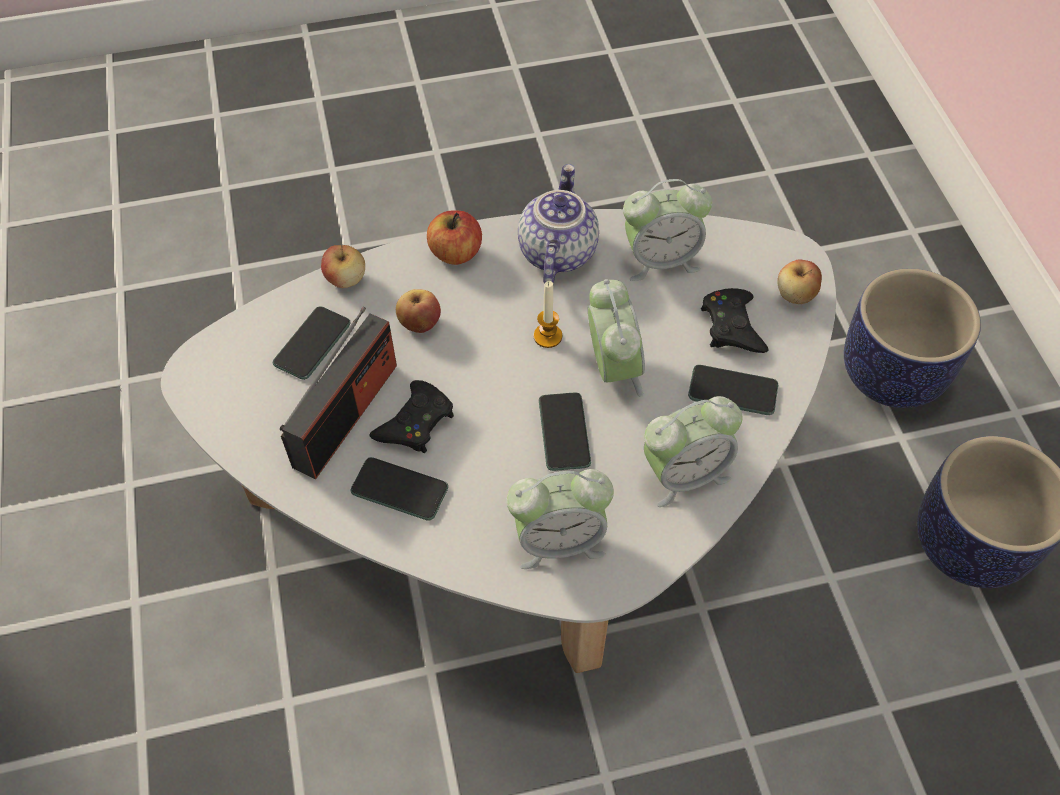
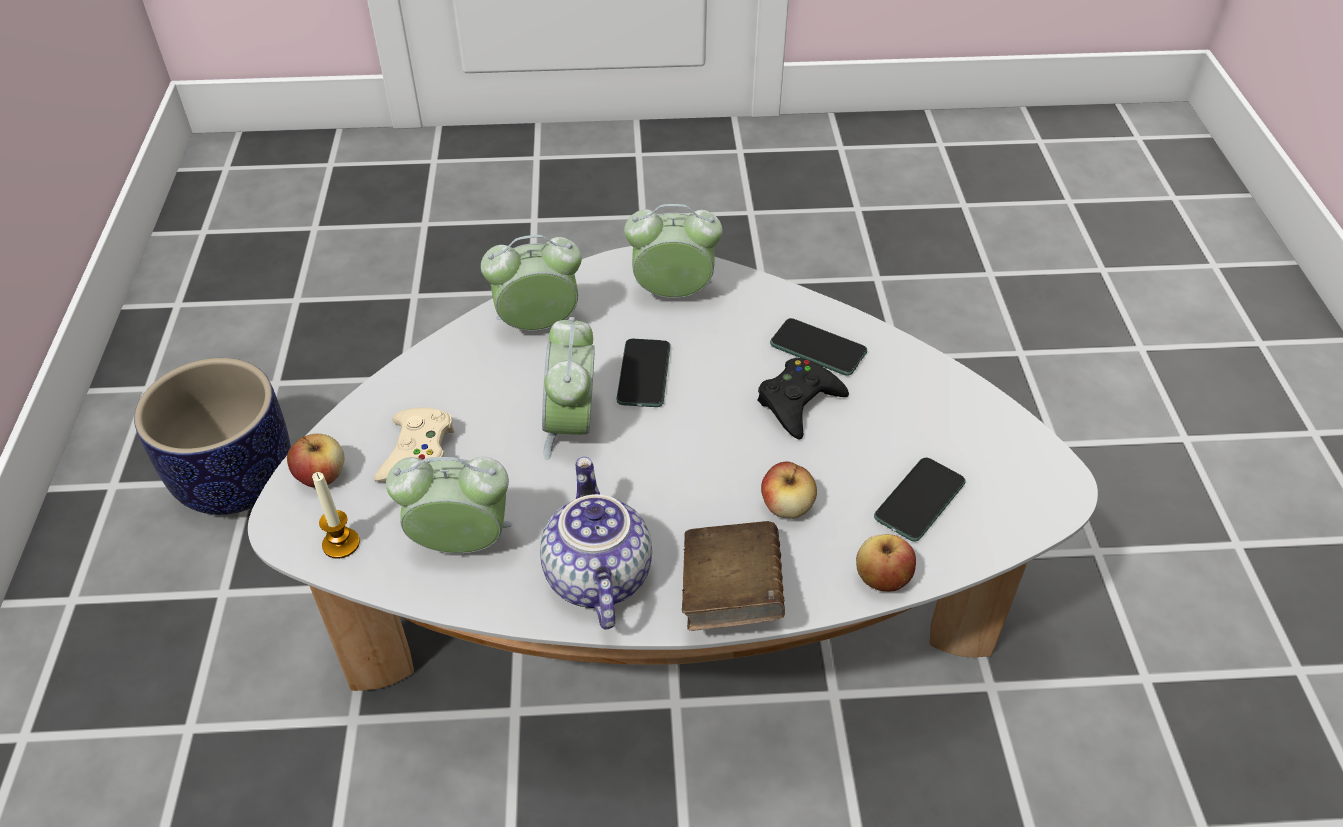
camera: 170 degrees left, 10 degrees down
(346, 415) = (874, 420): radio -> none
(455, 253) = (730, 595): apple -> brown book
(547, 336) = (635, 470): candle -> candle (341, 544)
(555, 252) = (595, 576): teapot -> teapot turned 150 degrees clockwise
(732, 326) = (417, 451): black game controller -> beige game controller
(732, 391) = (453, 387): phone -> none
(892, 374) = (175, 669): planter -> none

